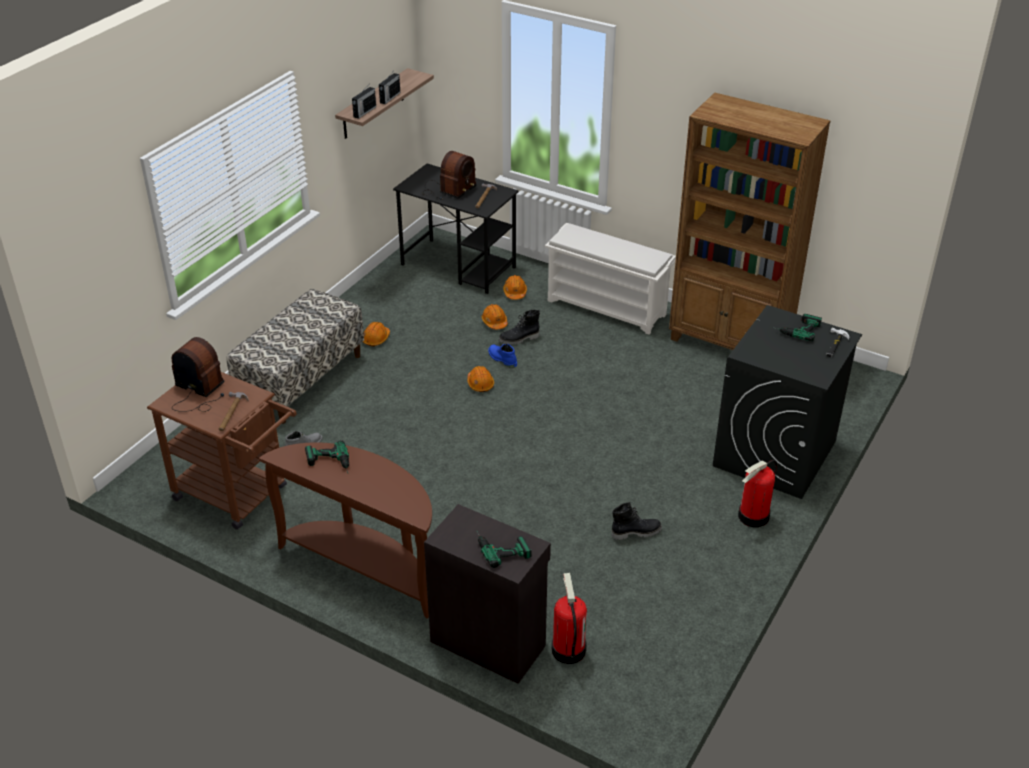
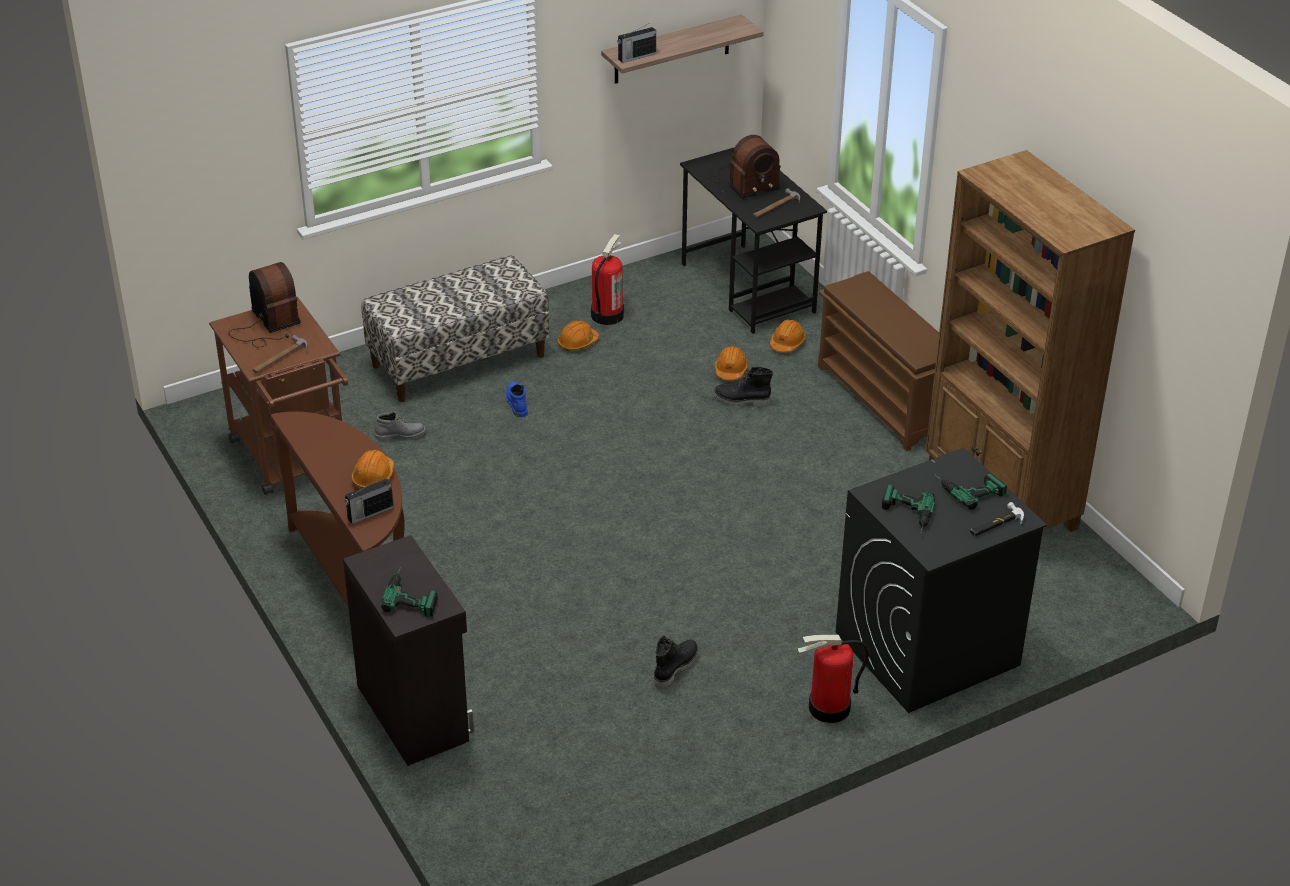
camera: 30 degrees right, 0 degrees up
(329, 464) = (331, 447): power drill -> power drill (906, 515)
(389, 98) = (682, 47): radio -> radio (369, 513)
(480, 384) = (649, 436): orange hard hat -> orange hard hat (373, 477)
(502, 359) = (700, 416): blue boot -> blue boot (516, 403)
(568, 650) = (488, 756): fire extinguisher -> fire extinguisher (607, 315)
(608, 307) = (885, 400): white shoe rack -> brown shoe rack
(636, 532) = (675, 668): black boot -> black boot turned 75 degrees counterclockwise

